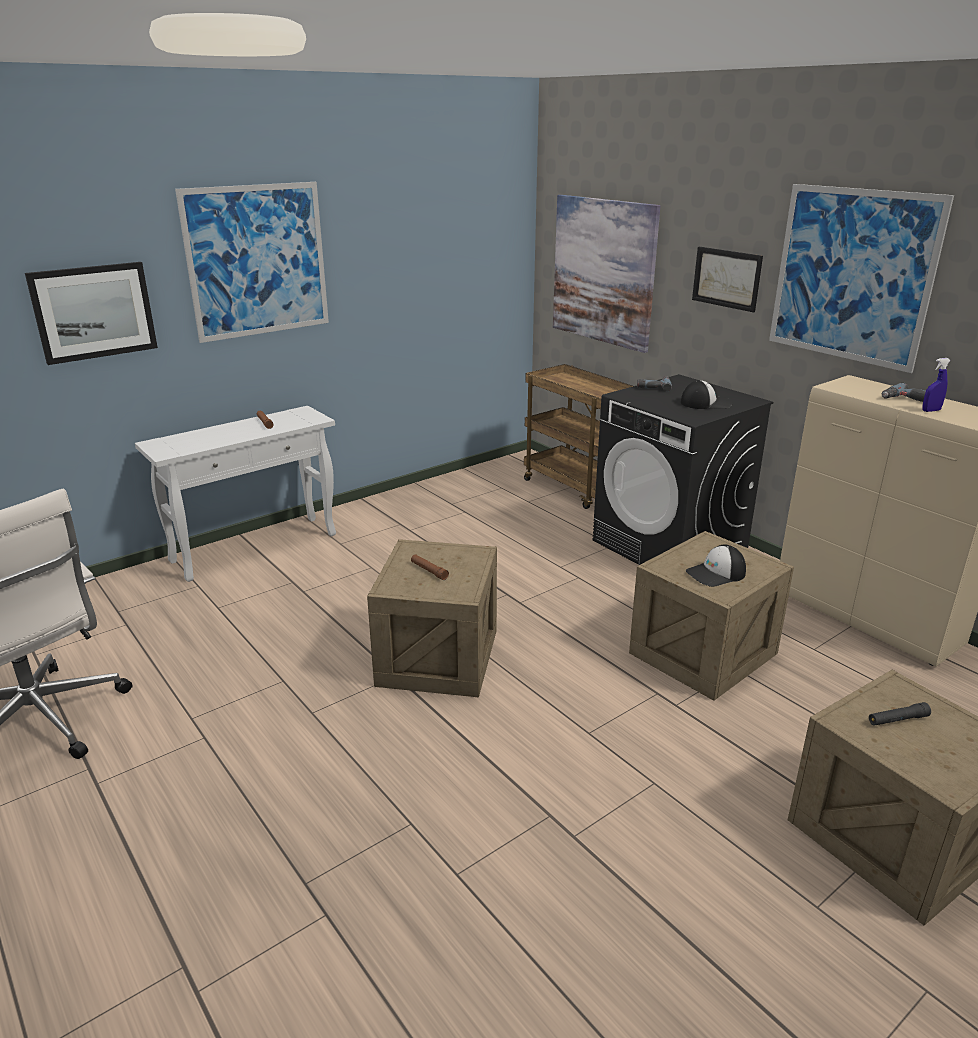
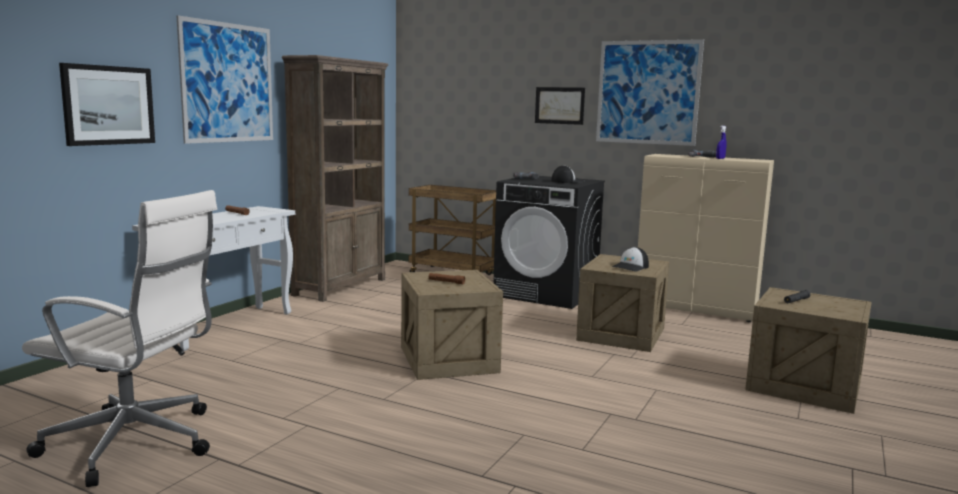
camera: 25 degrees left, 15 degrees down
(425, 494) = (341, 287): none -> brown bookcase
(603, 271) = (459, 113): picture -> none

